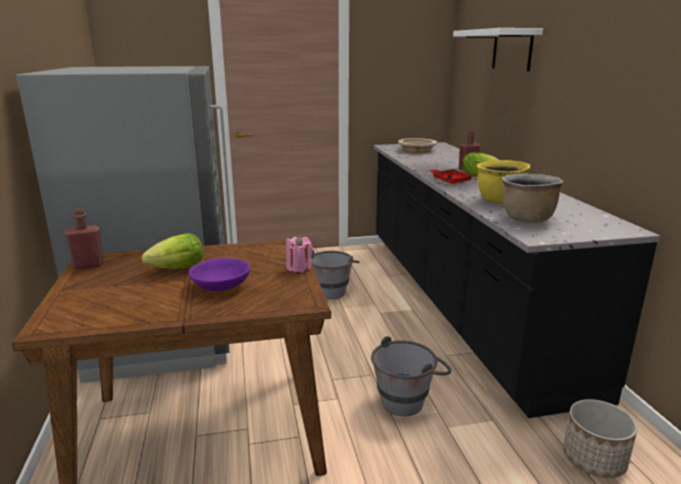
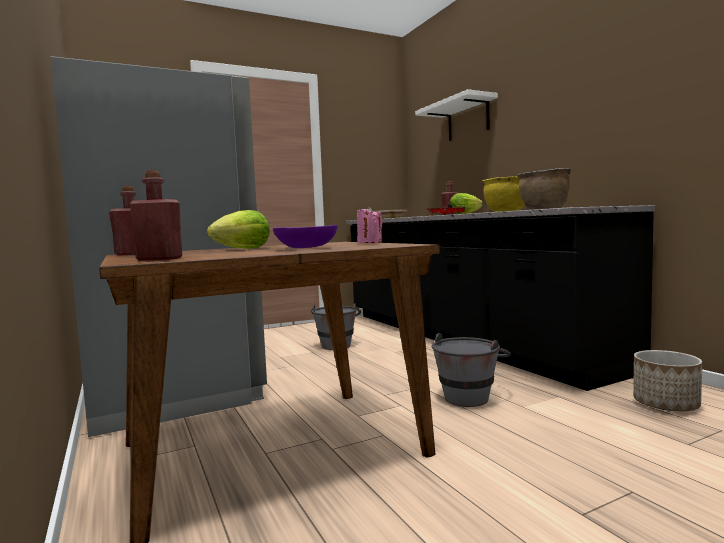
camera: 15 degrees left, 15 degrees down
(73, 316) = (159, 259): none -> red bottle

